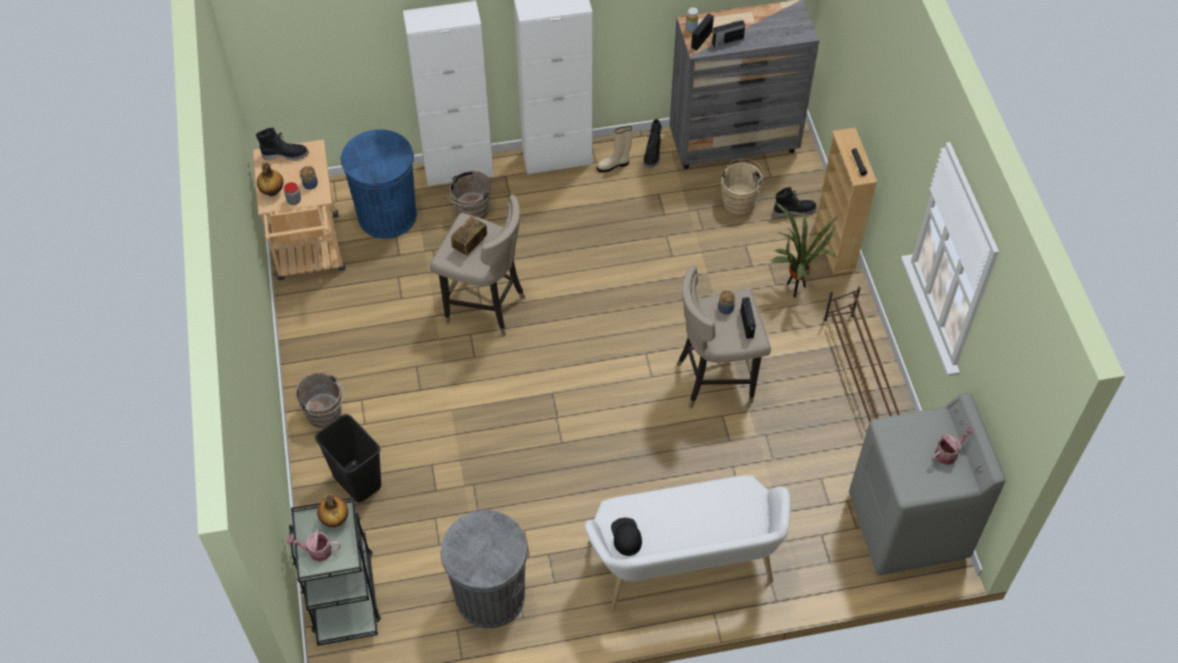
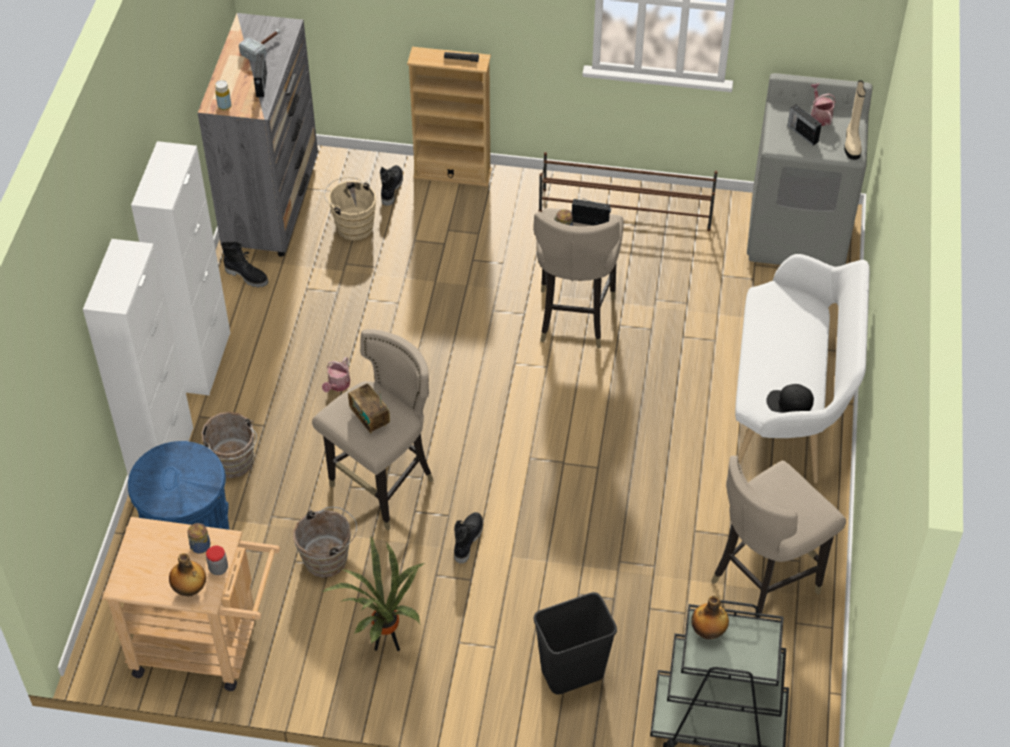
camera: 70 degrees left, 5 degrees down
(285, 154) = (134, 562): black boot -> black boot (467, 540)
(316, 551) = (743, 658): watering can -> watering can (337, 385)
(326, 415) = (465, 684): brown bucket -> brown bucket (329, 558)
(490, 595) = (764, 582): grey trash can -> beige stool
(614, 165) = (242, 314): beige boot -> beige boot (852, 144)
(702, 39) = (245, 102): radio -> radio (802, 133)
(770, 28) = (263, 48): none -> hammer
(795, 288) = (490, 220): potted plant -> potted plant (385, 644)

